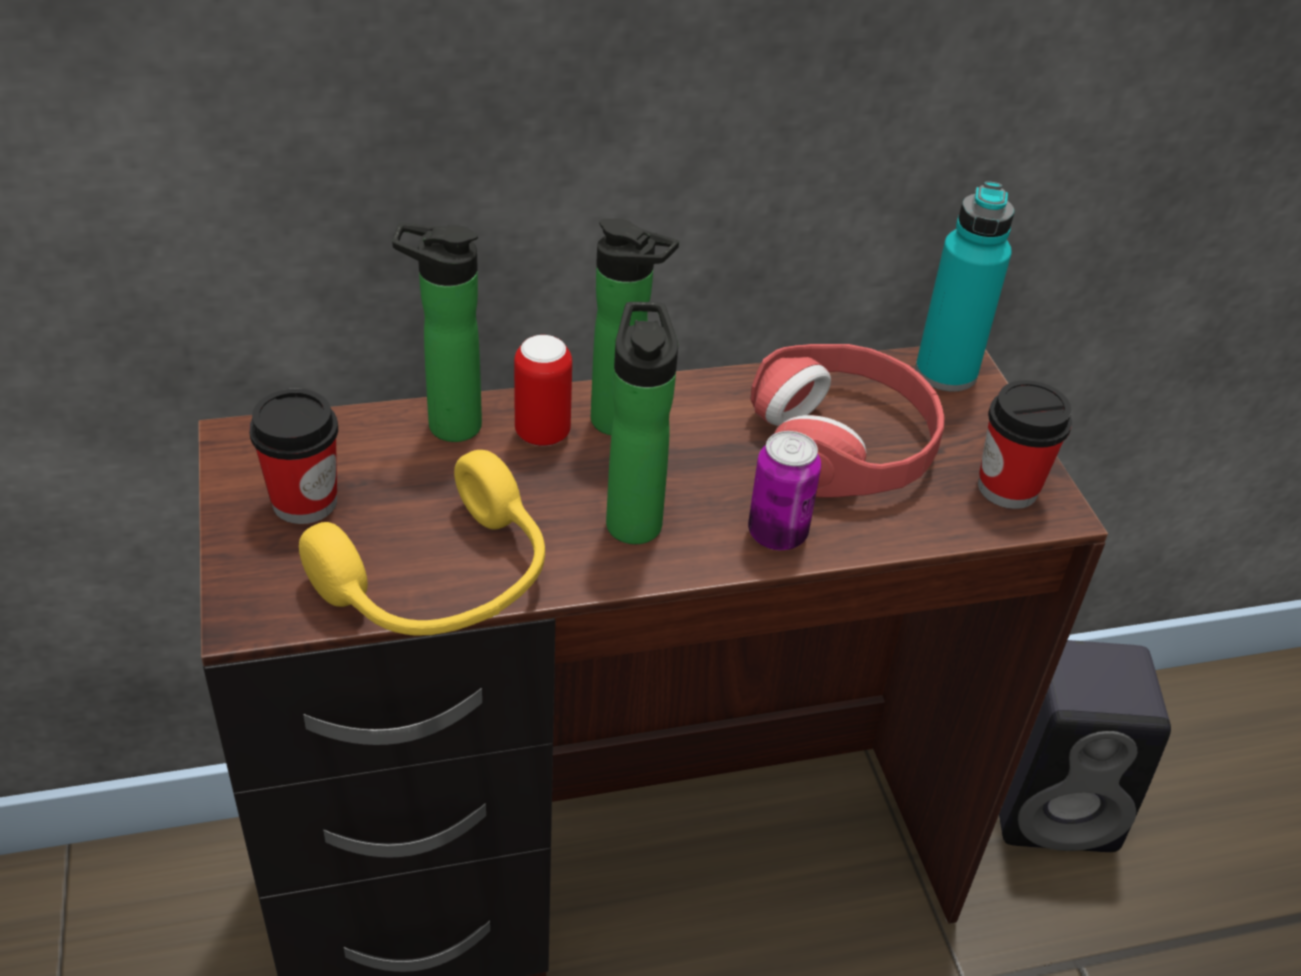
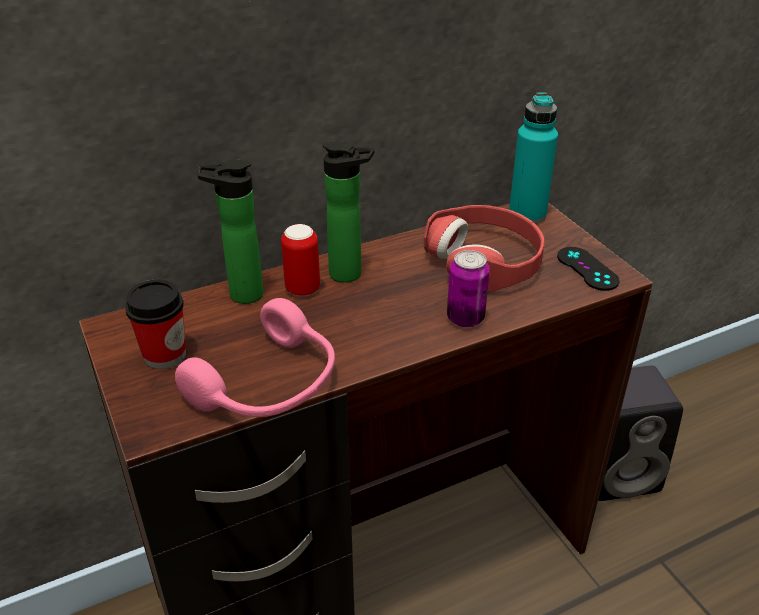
camera: 10 degrees left, 5 degrees down
(442, 584) = (270, 385): yellow headphones -> pink headphones
(633, 519) = (376, 326): bottle -> none
(1007, 488) = (587, 269): cup -> black game controller

